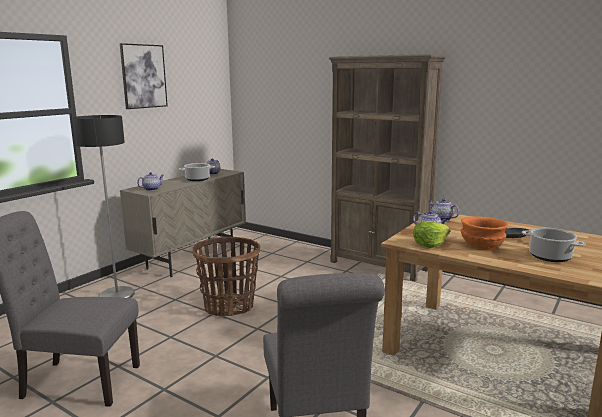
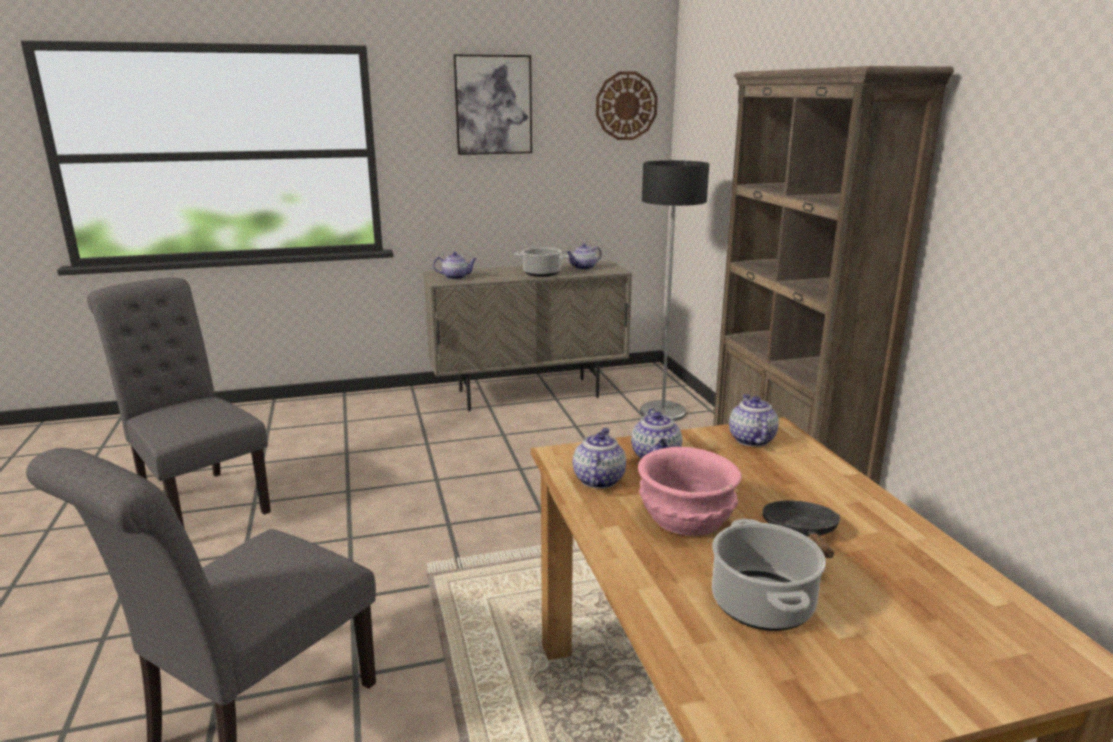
camera: 40 degrees right, 5 degrees up
(117, 295) = (382, 415): floor lamp -> floor lamp (663, 412)
(209, 76) = (626, 106): none -> wall clock
(229, 306) = (466, 478): basket -> none
(430, 244) = (598, 479): lettuce -> teapot
(481, 245) = (685, 518): orange bowl -> pink bowl

